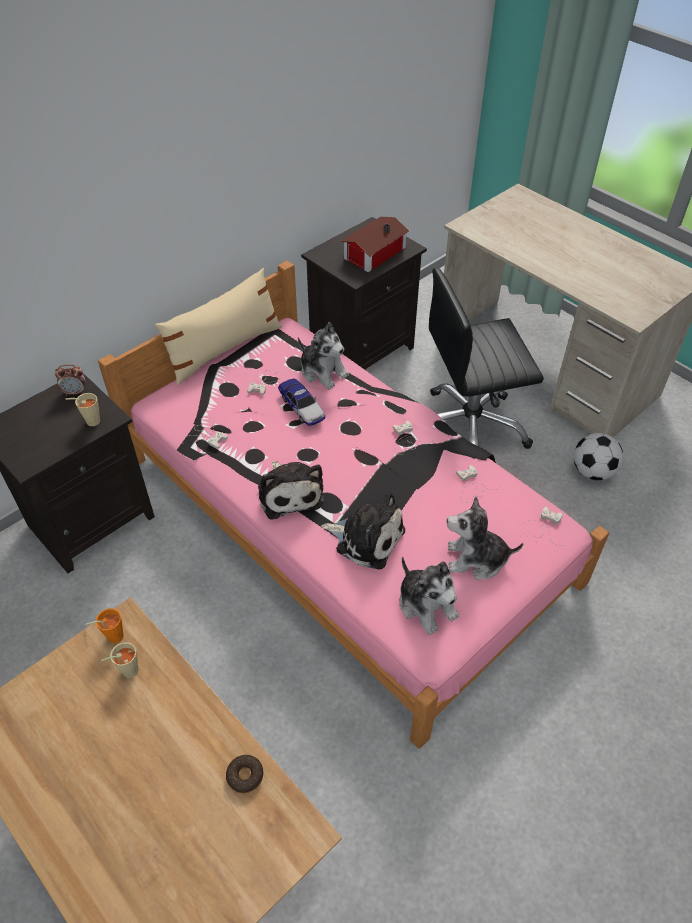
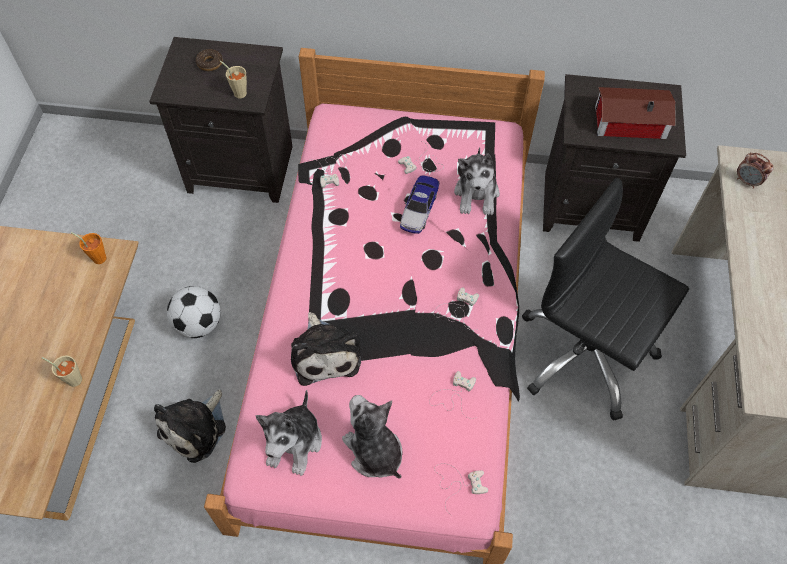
camera: 50 degrees right, 10 degrees up
(75, 392) = (258, 61): alarm clock -> alarm clock (747, 181)
(126, 671) = (77, 287): beige cup -> beige cup (71, 378)
(224, 349) = (433, 112): beige pillow -> none
(245, 776) = (47, 421): donut -> donut (210, 63)
(289, 493) = (323, 267): plush toy -> plush toy (196, 427)
(592, 472) = (640, 495): football -> football (199, 324)

